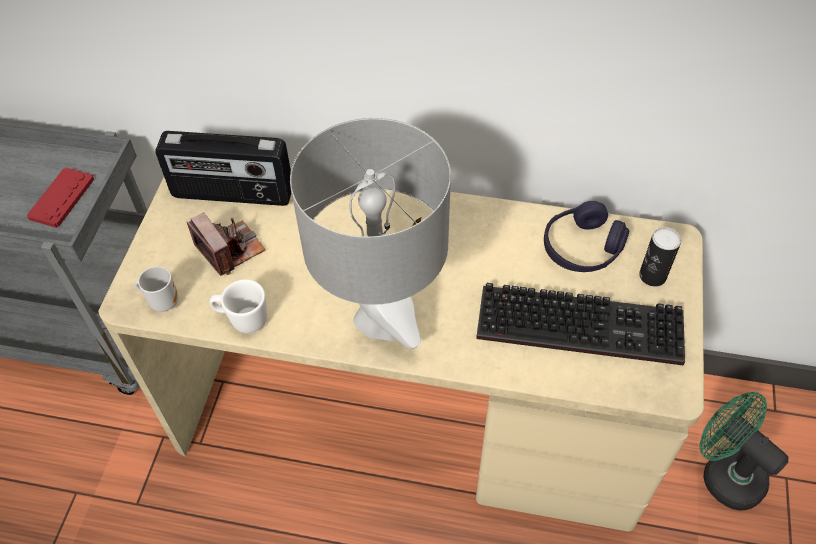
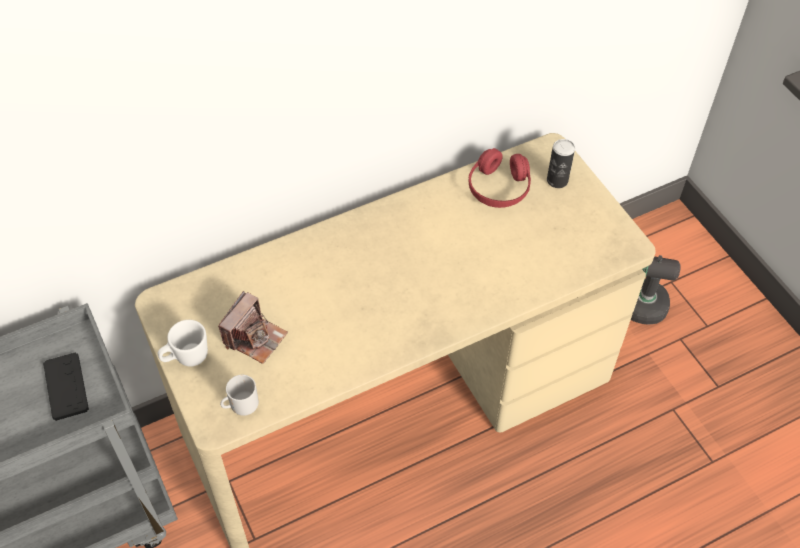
camera: 40 degrees left, 0 degrees up
(62, 198) = (66, 387): red game controller -> black game controller
(230, 249) = (255, 337): camera -> camera turned 105 degrees clockwise
(232, 194) = (213, 297): radio -> none
(242, 319) = (316, 379): white mug -> white mug (186, 358)
(381, 319) = (413, 317): grey table lamp -> none
(582, 248) = (498, 188): purple headphones -> red headphones
(583, 323) = (543, 237): keyboard -> none

